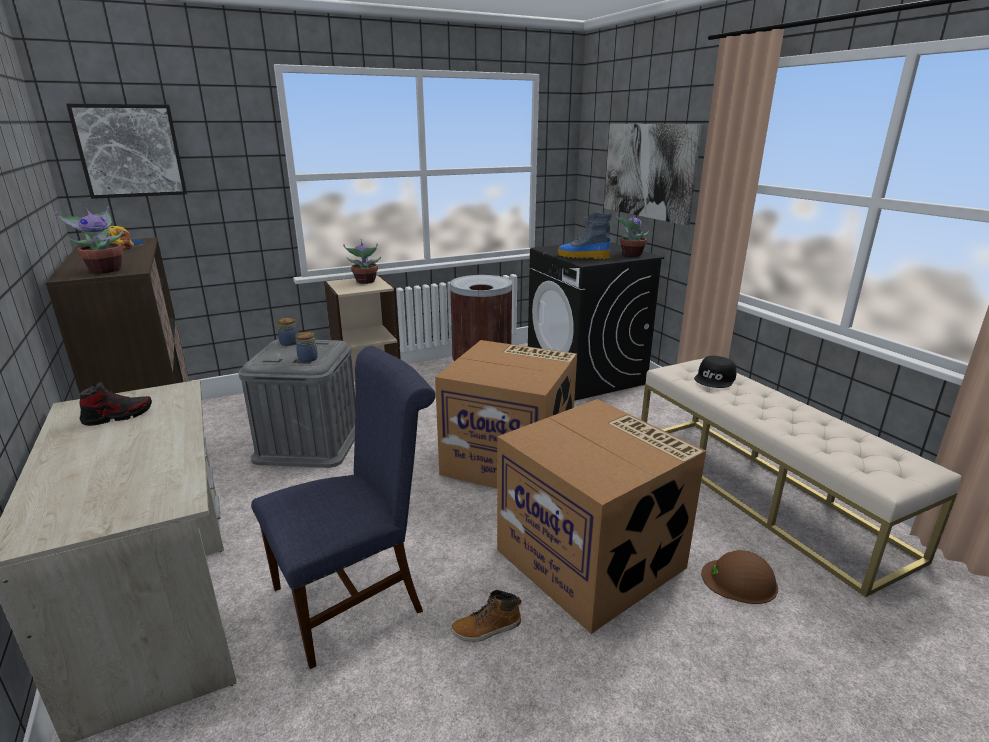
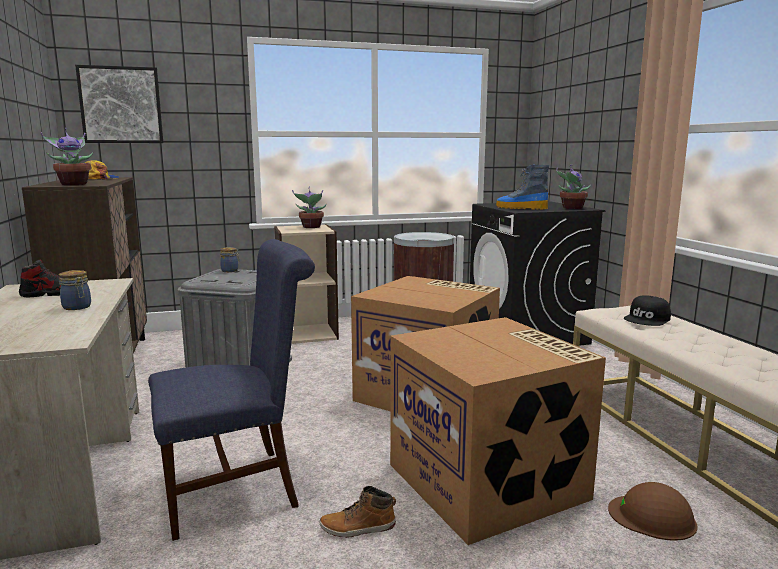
camera: 10 degrees right, 10 degrees down
(308, 359) = (241, 280): jar -> jar (77, 307)
(648, 171) = (590, 128): picture -> none

